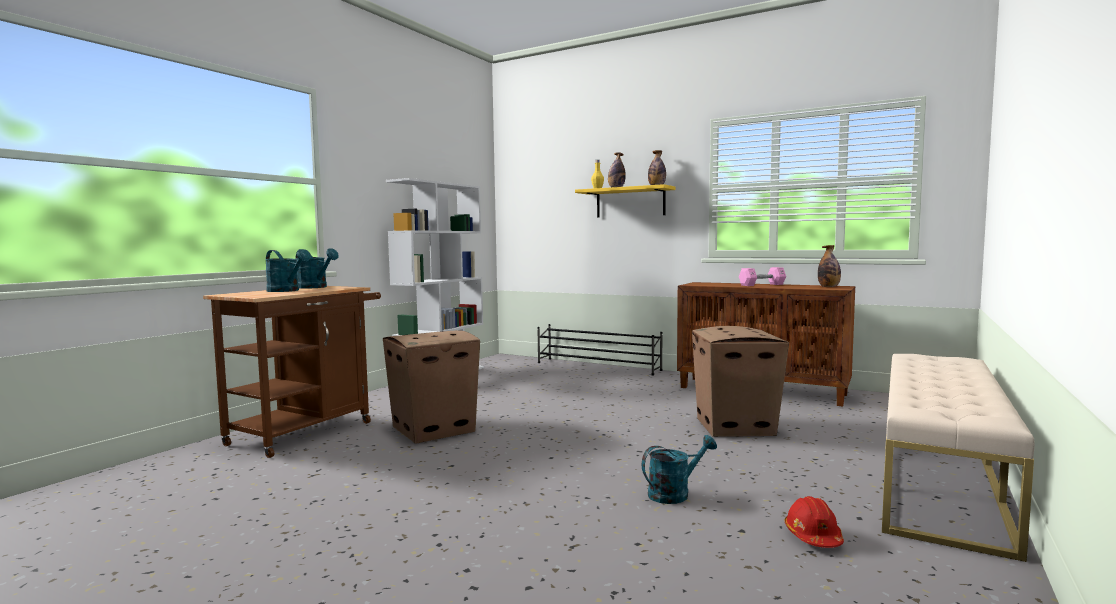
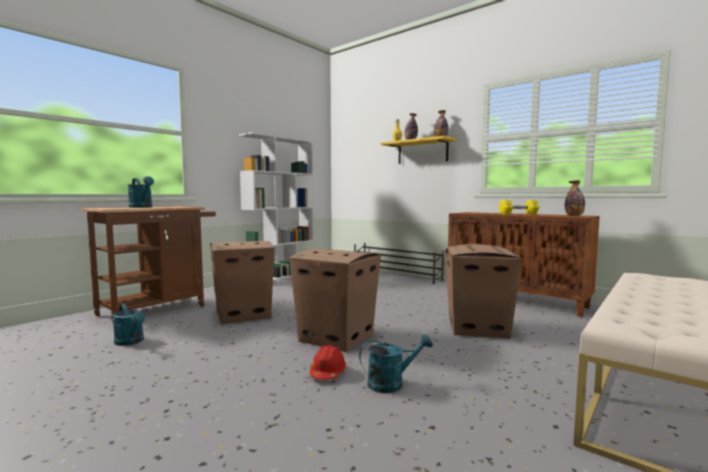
camera: 10 degrees right, 0 degrees up
(315, 287) = (169, 206): turquoise watering can -> turquoise watering can (131, 342)
(578, 449) = (337, 337): none -> cardboard box
(762, 285) = (518, 214): pink dumbbell -> yellow dumbbell
(813, 536) = (499, 441): red hard hat -> red hard hat (327, 373)

